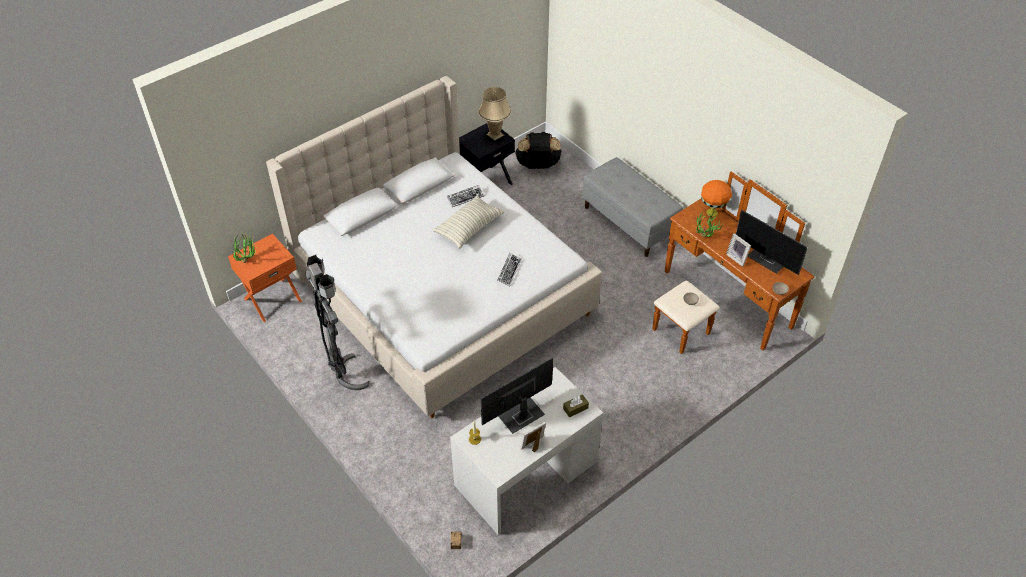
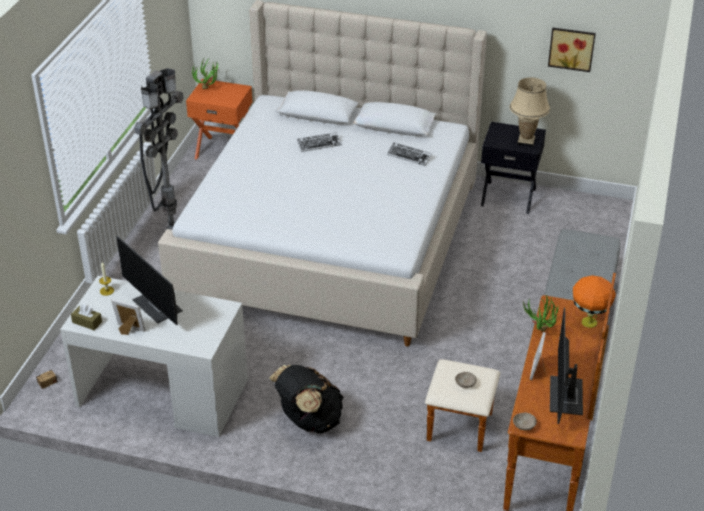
camera: 55 degrees right, 10 degrees down
(469, 228) = (370, 176): pillow -> none
(496, 53) = (571, 48): none -> picture
(509, 271) = (341, 223): keyboard -> keyboard (319, 144)
(520, 416) = (158, 307): monitor -> monitor turned 150 degrees counterclockwise
(538, 165) = (577, 217): black backpack -> black backpack (308, 420)
(575, 408) = (199, 338): brown tissue box -> brown tissue box (87, 322)

